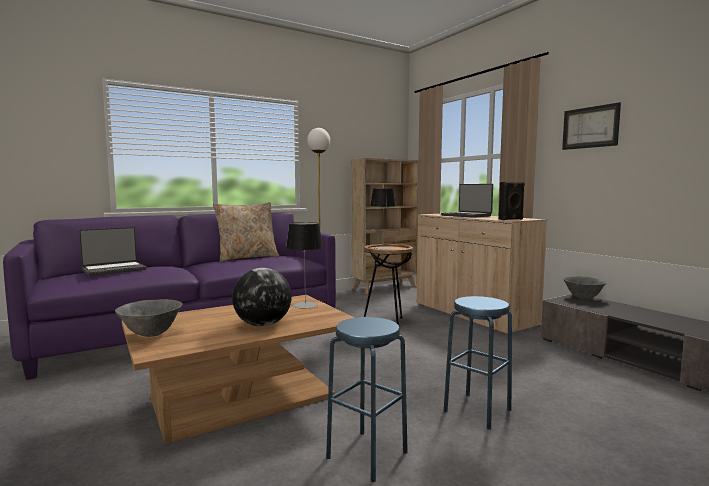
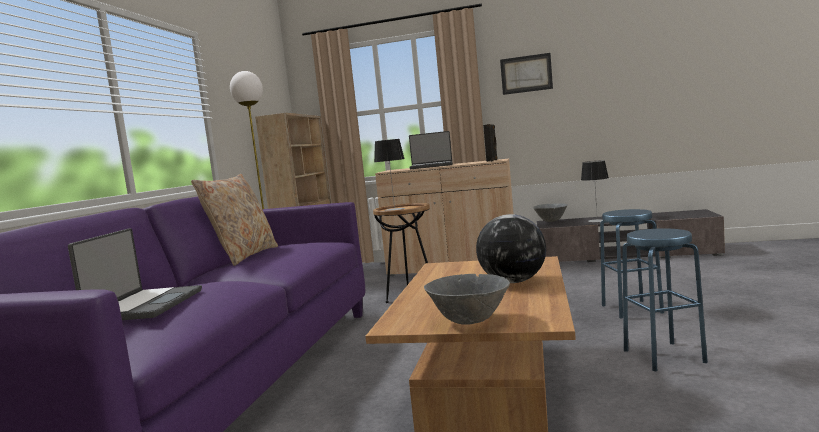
camera: 45 degrees left, 0 degrees up
(305, 305) = (468, 266): table lamp -> table lamp (597, 221)

